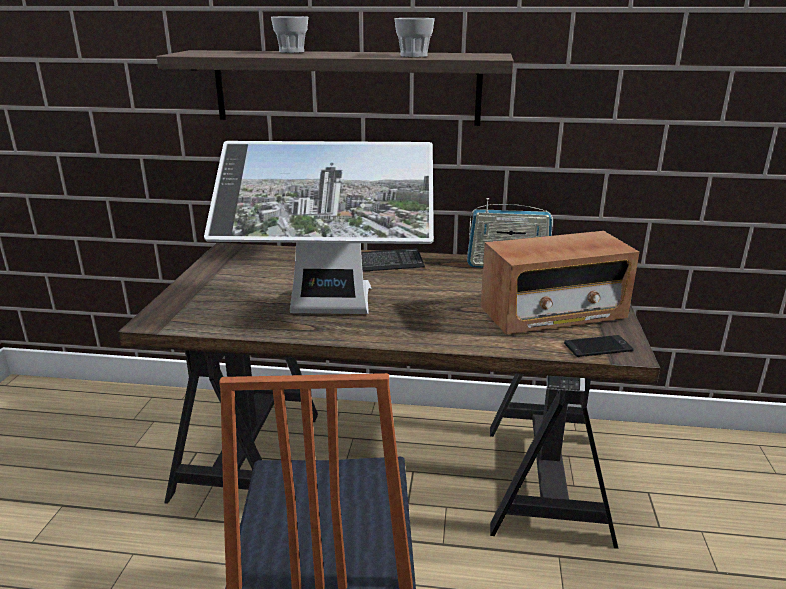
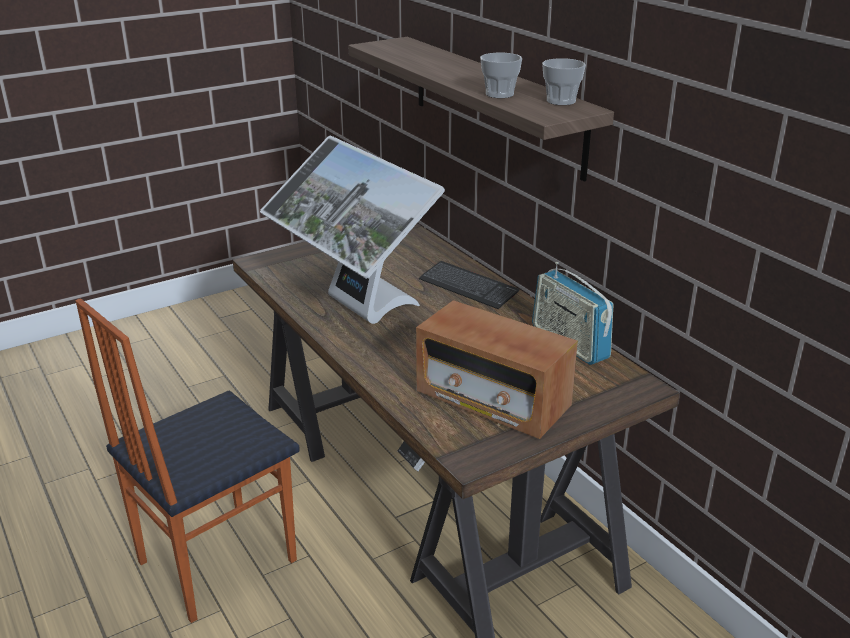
camera: 50 degrees right, 5 degrees up
(291, 52) = (451, 59): cup -> cup (561, 101)
(598, 347) = (459, 442): phone -> none

